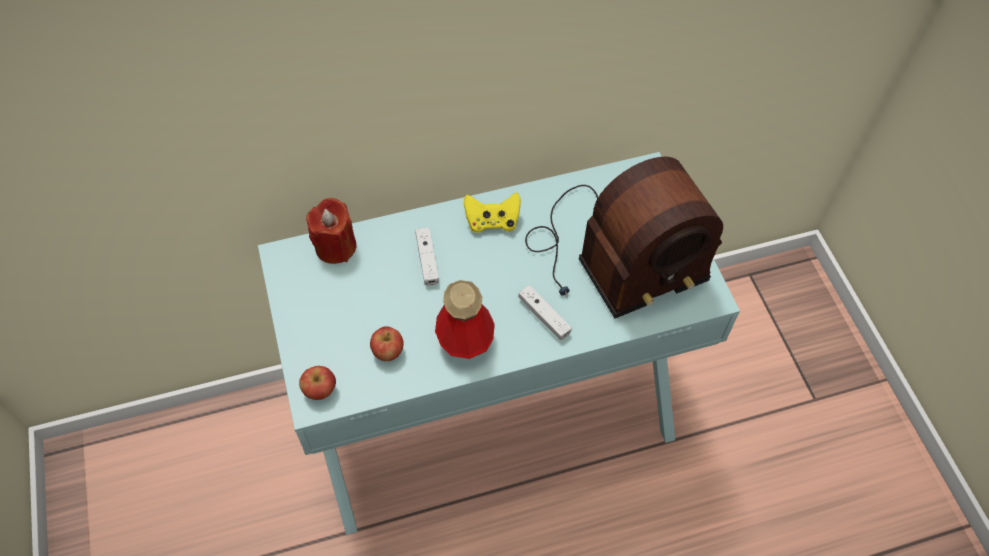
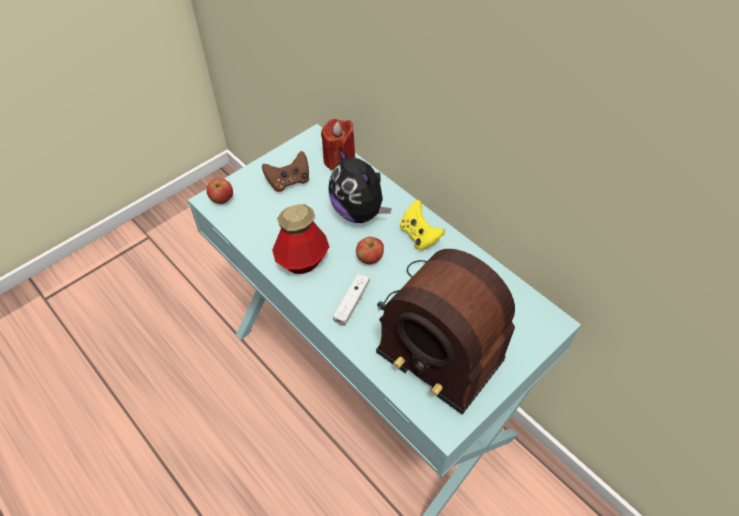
camera: 65 degrees right, 5 degrees down
(337, 309) = (289, 181): none -> brown game controller
(388, 352) = (269, 221): apple -> apple (369, 258)
(427, 260) = (359, 212): white game controller -> plush toy

